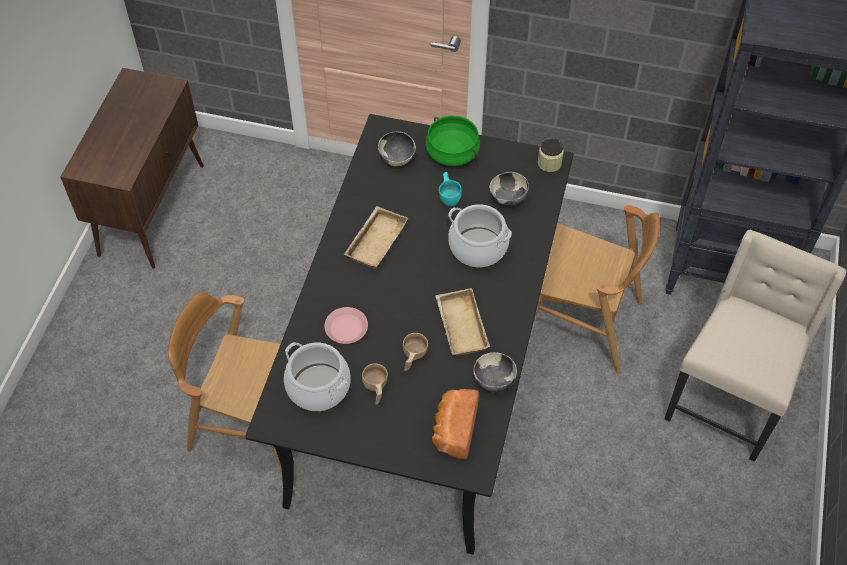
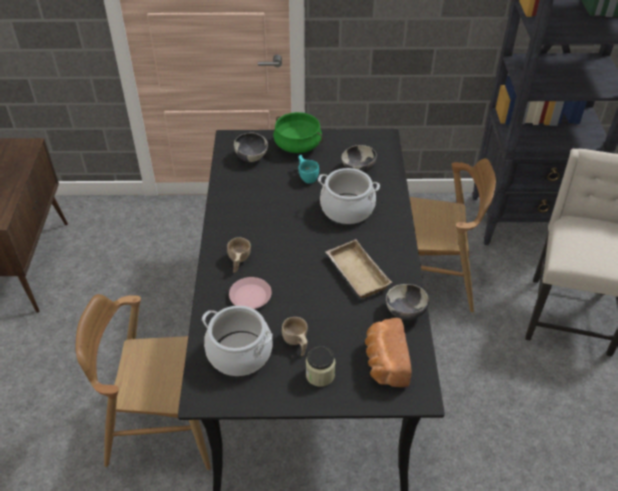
camera: 15 degrees left, 10 degrees down
(375, 240) = (253, 220): beige tray -> none
(412, 357) = (322, 308): beige cup -> beige cup (238, 261)
(549, 163) = (382, 139): jar -> jar (320, 375)

